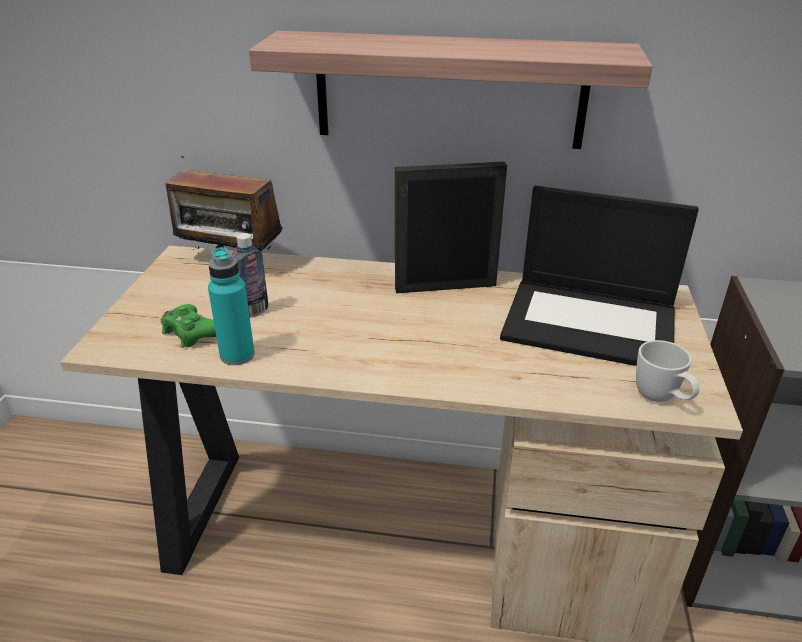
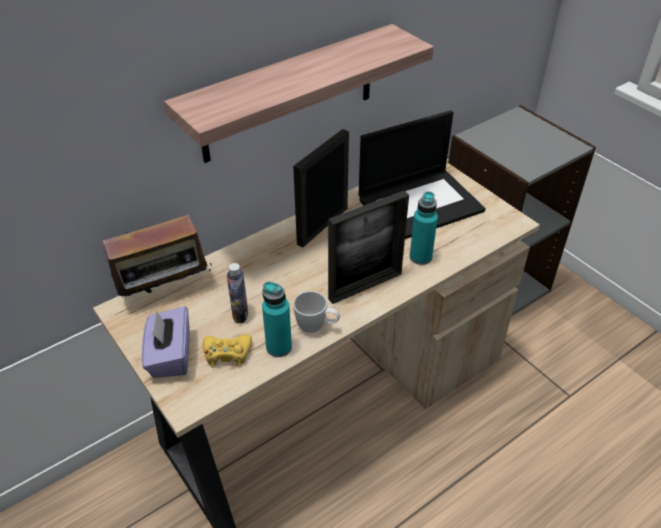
camera: 45 degrees left, 10 degrees up
(153, 307) = (170, 356): none -> purple tissue box
(192, 332) = (227, 354): green game controller -> yellow game controller
(401, 358) = (365, 286): none -> picture frame
(508, 369) = (420, 257): none -> turquoise bottle
(661, 399) = (497, 229): white mug -> white mug (317, 327)

